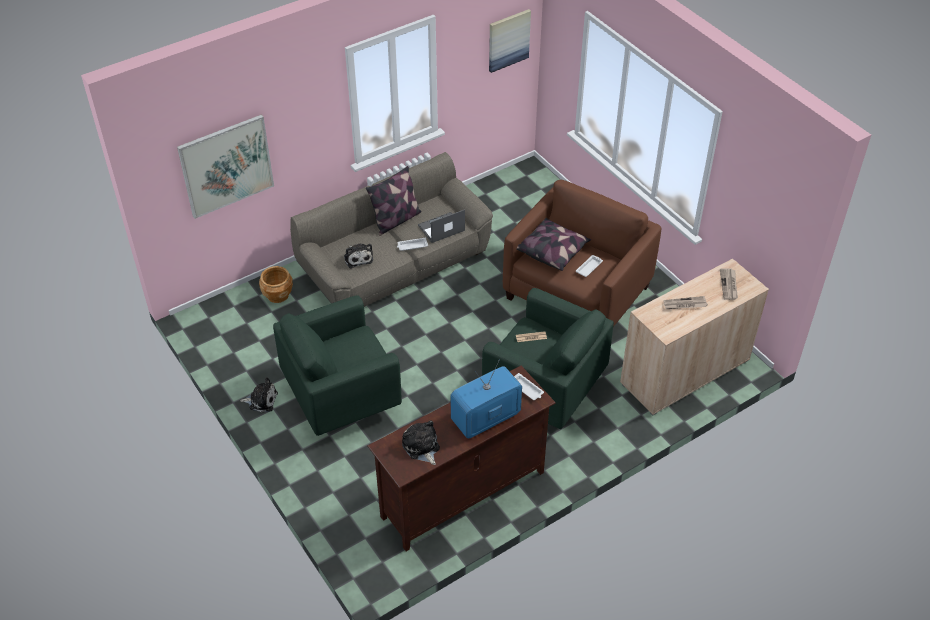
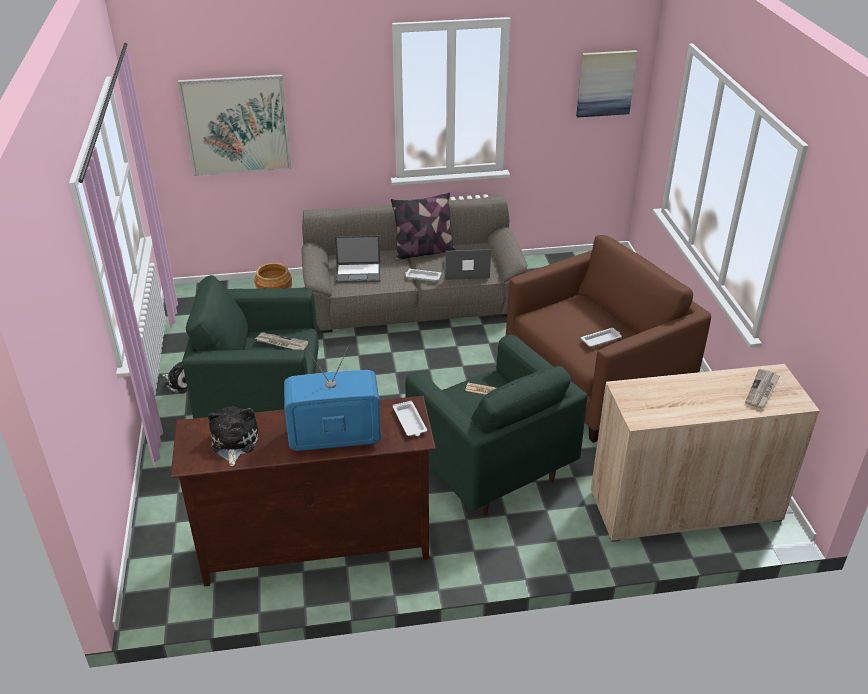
camera: 25 degrees right, 10 degrees down
(358, 258) = (359, 273): plush toy -> laptop
(552, 251) = (567, 313): pillow -> none
(684, 304) = (685, 394): newspaper -> newspaper (281, 343)

